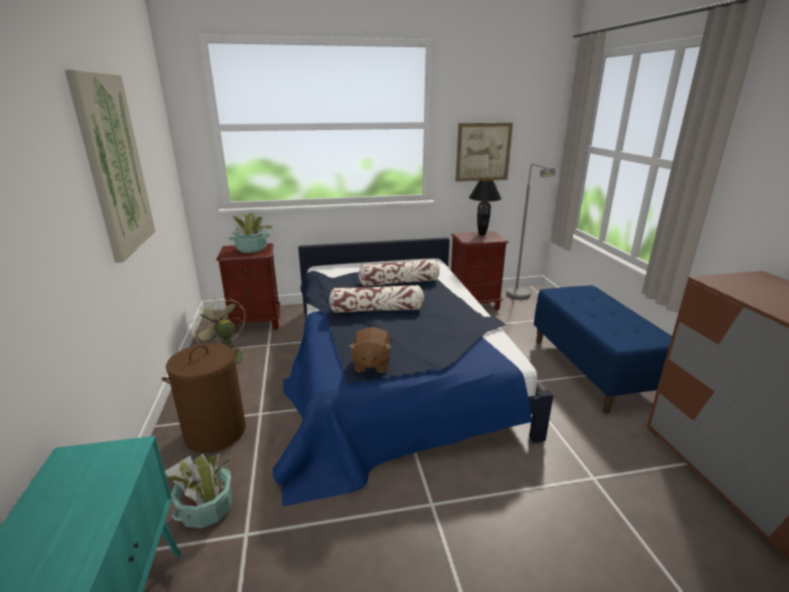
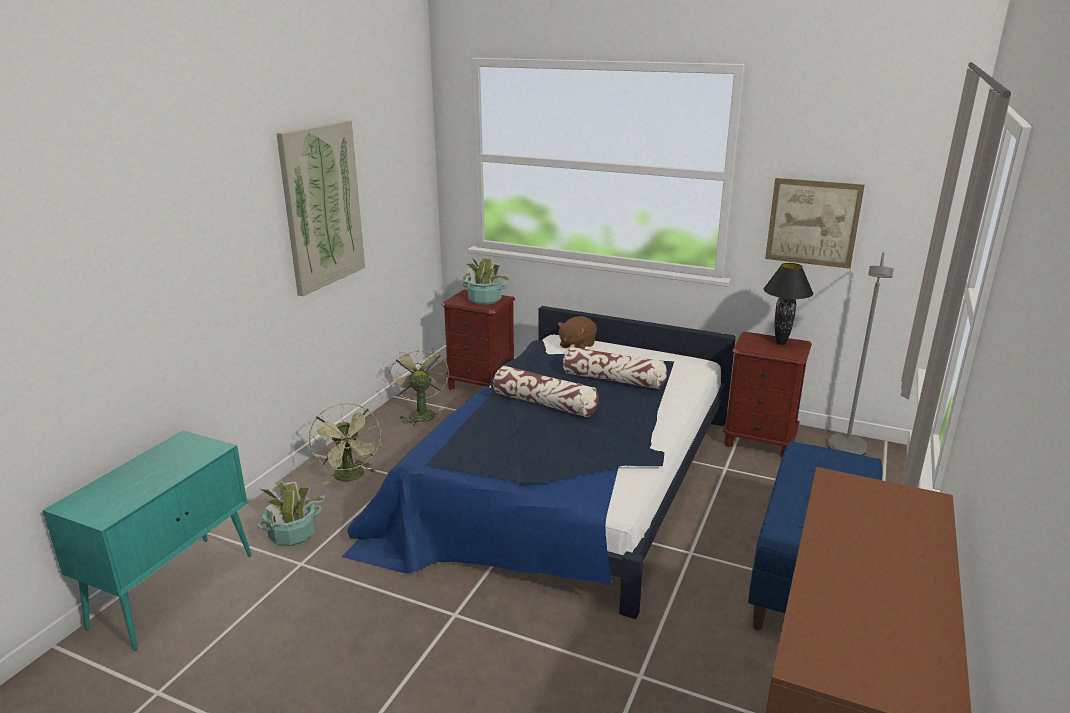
camera: 35 degrees right, 0 degrees up
(215, 432) = (351, 477): brown laundry basket -> green fan
(371, 364) = (467, 455): brown plush toy -> brown plush toy (576, 345)

